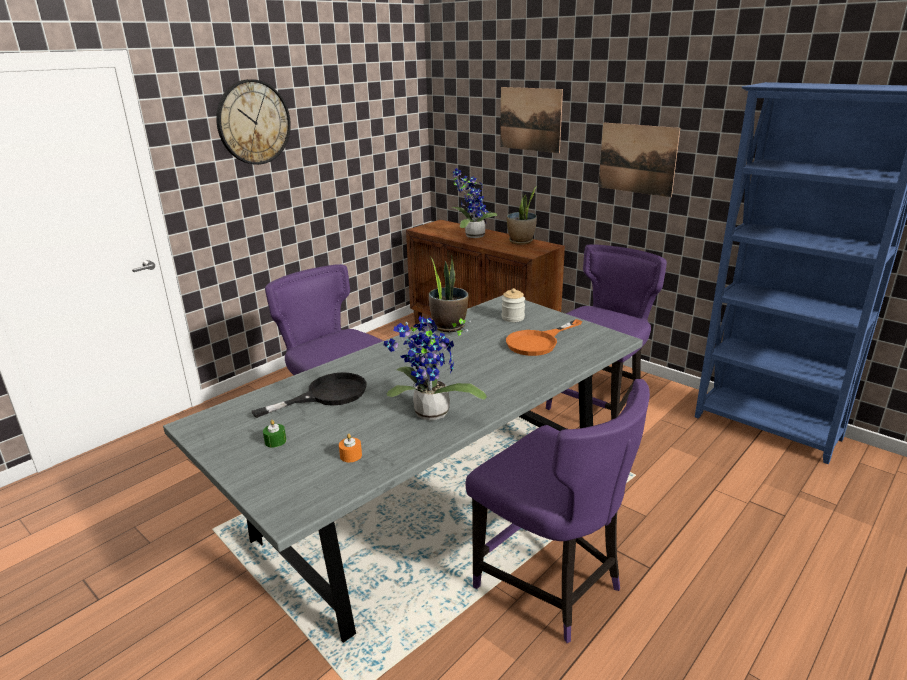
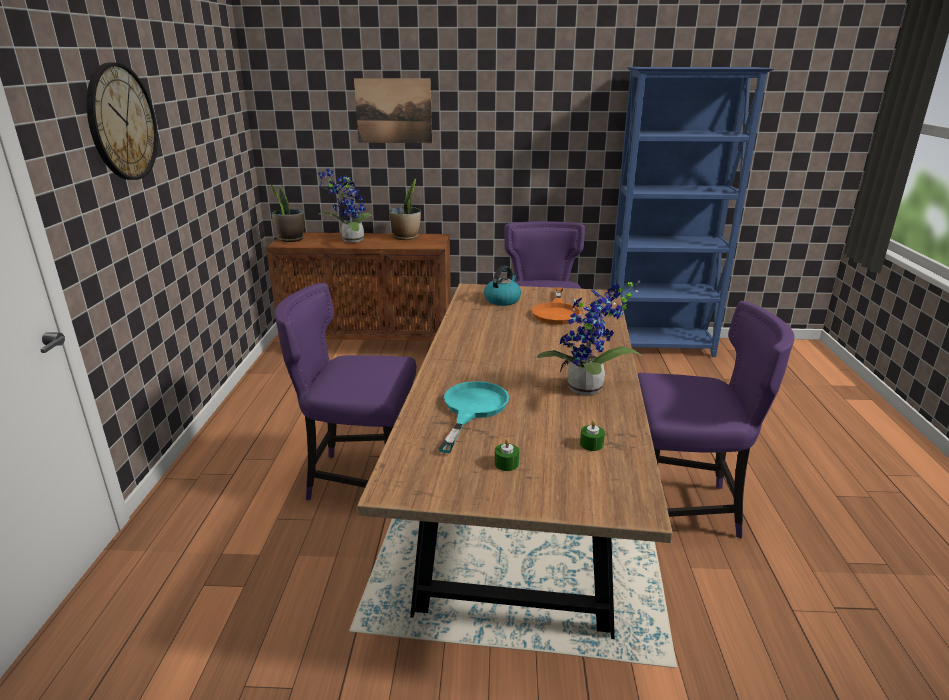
camera: 40 degrees left, 0 degrees up
(326, 395) = (472, 409): black frying pan -> turquoise frying pan
(351, 455) = (591, 444): orange candle -> green candle
(434, 501) = (522, 494): grey dining table -> brown dining table
(448, 326) = (463, 321): potted plant -> potted plant (291, 239)
(513, 318) = (502, 300): jar -> kettle
(637, 159) = (516, 141): picture -> none

